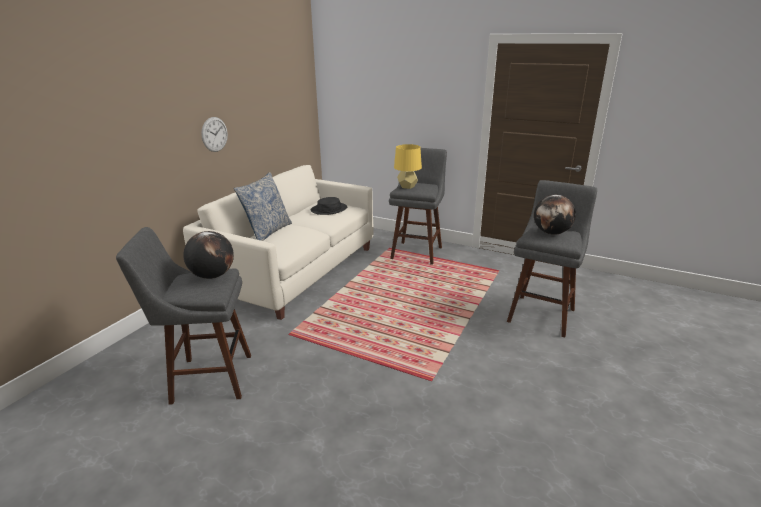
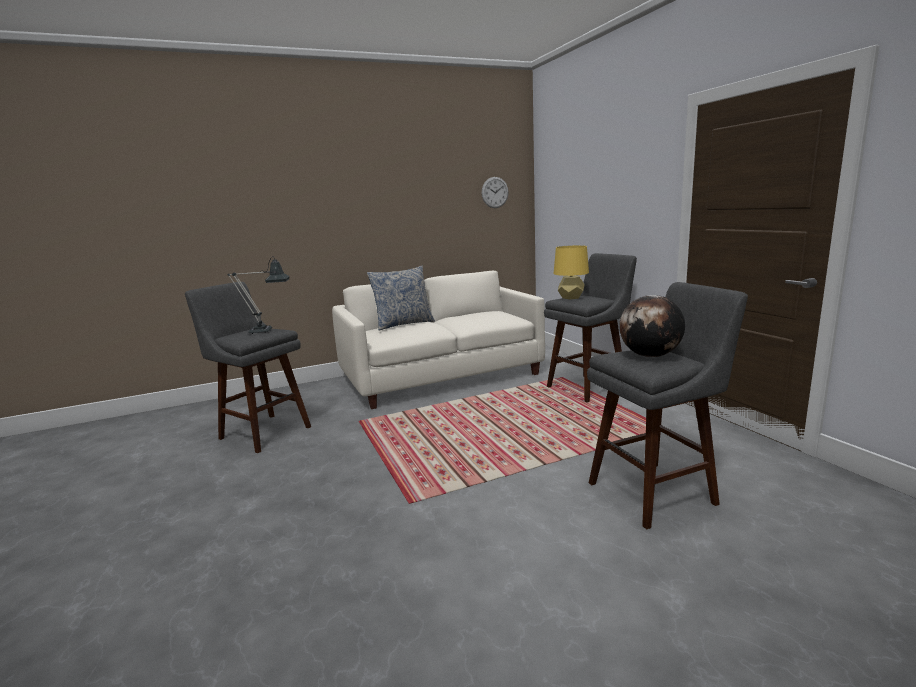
camera: 40 degrees right, 10 degrees down
(212, 276) = (266, 331): globe -> table lamp
(214, 134) = (384, 227): wall clock -> wall clock (495, 192)
(329, 209) = (487, 316): black hat -> none

